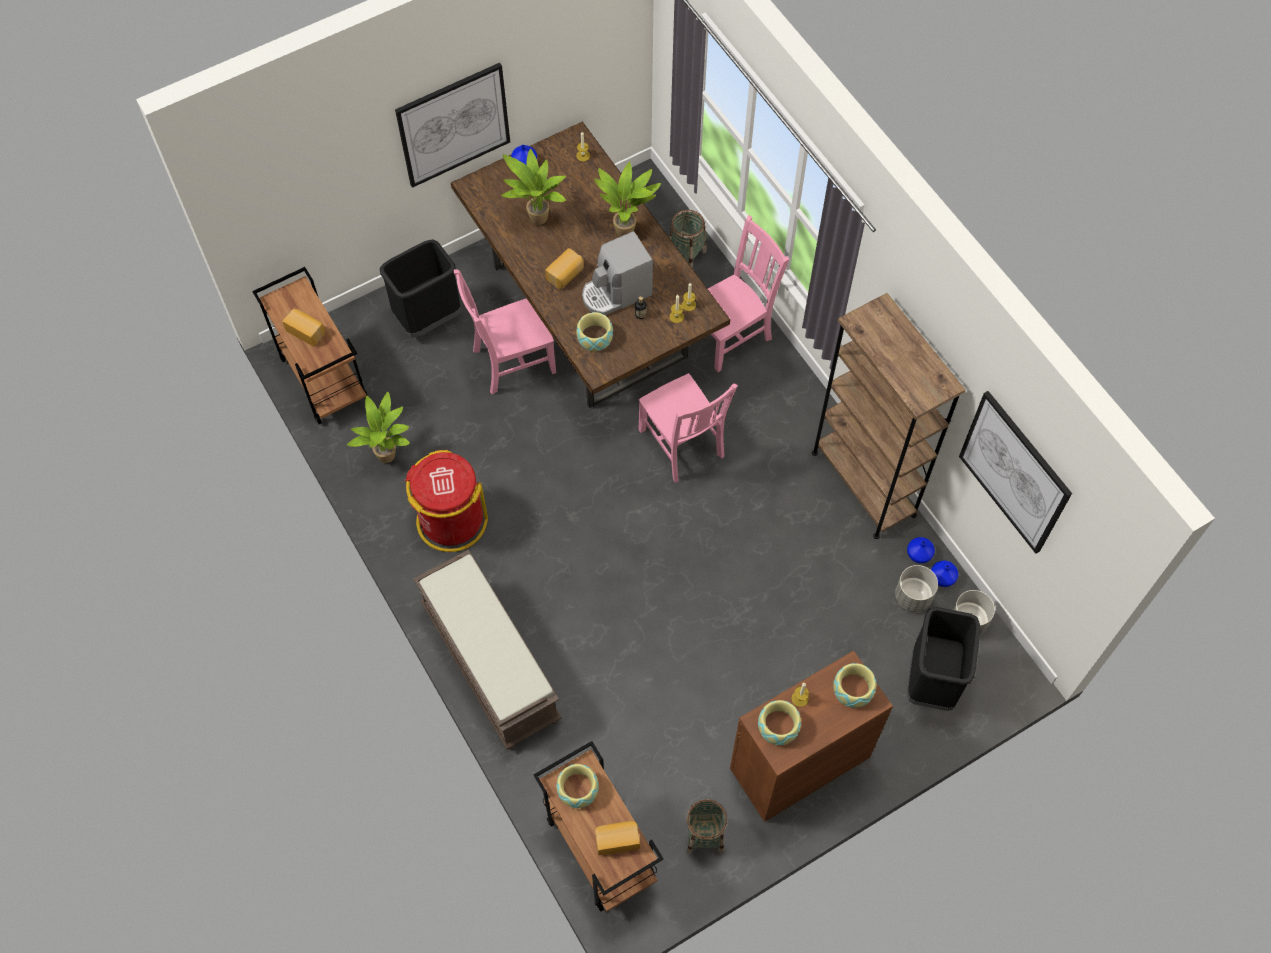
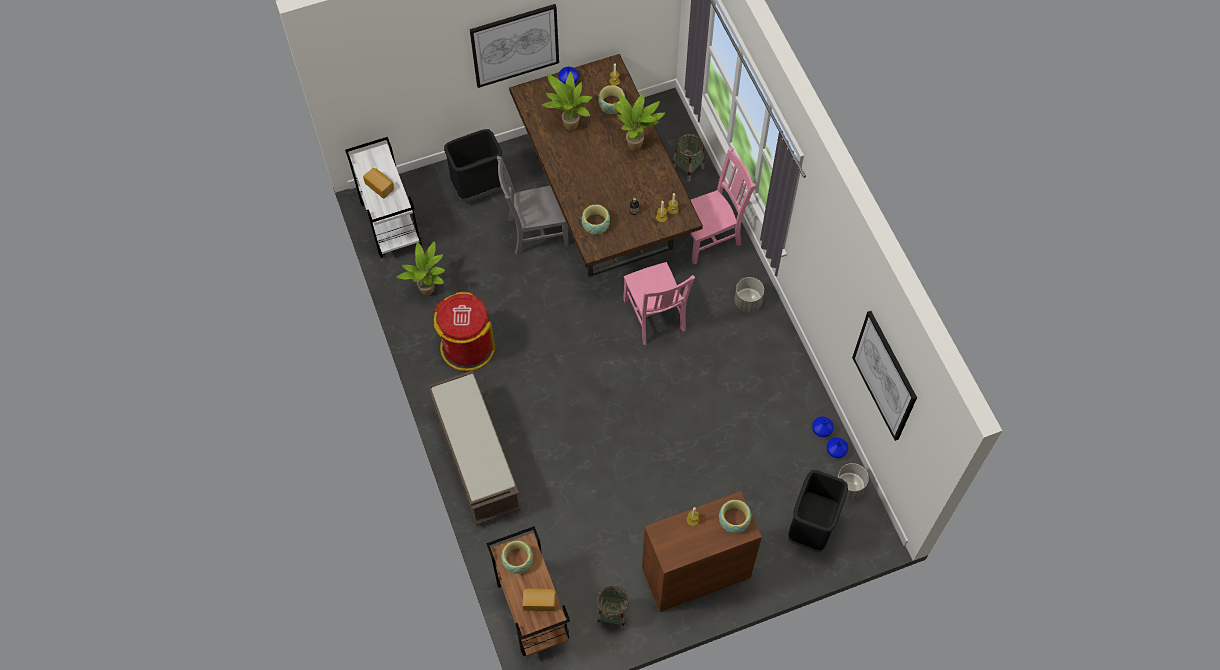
camera: 10 degrees right, 0 degrees up
(323, 379) = (390, 223): brown cart -> white cart
(511, 362) = (535, 232): pink chair -> grey chair
(566, 275) = (583, 172): bread -> none
(616, 293) = (618, 192): coffee machine -> none
(778, 726) = (672, 537): bowl -> bowl (611, 104)
(863, 483) = (790, 368): brown bookcase -> none
(913, 597) = (810, 462): grey planter -> grey planter (747, 302)

